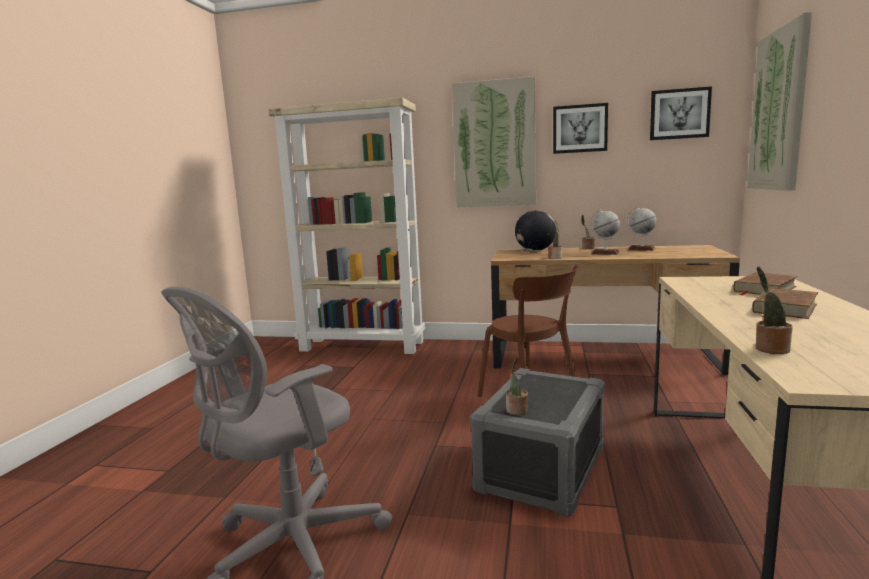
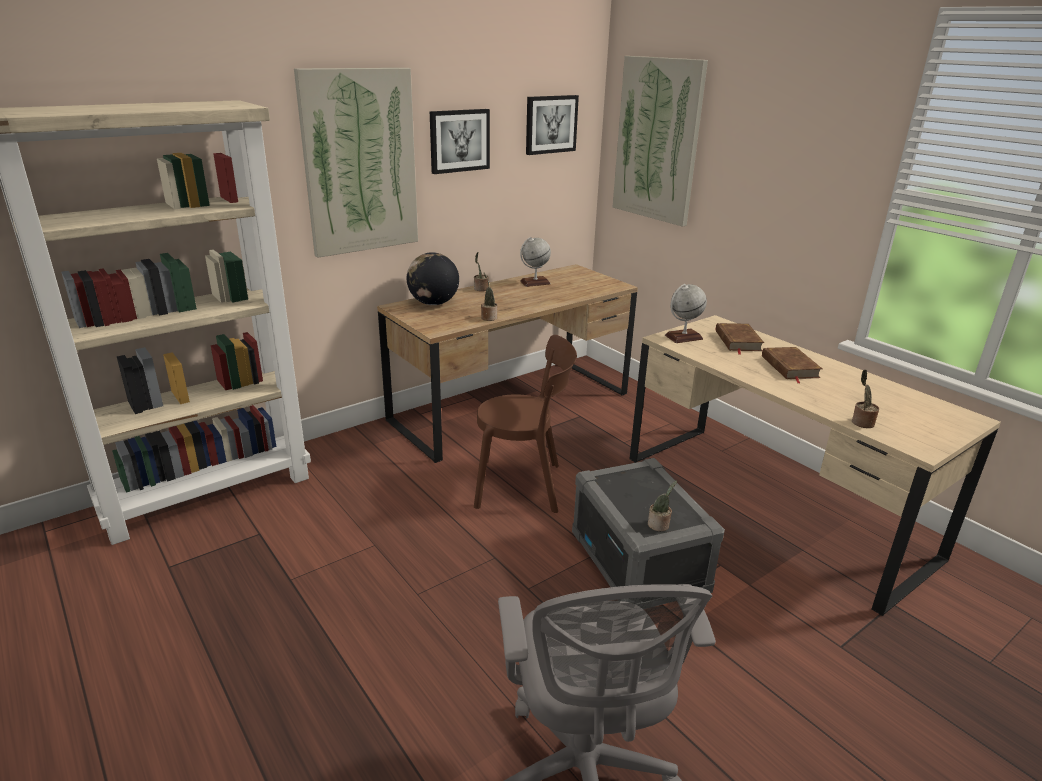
camera: 50 degrees left, 15 degrees up
(605, 253) = (517, 297): globe -> globe (683, 337)

